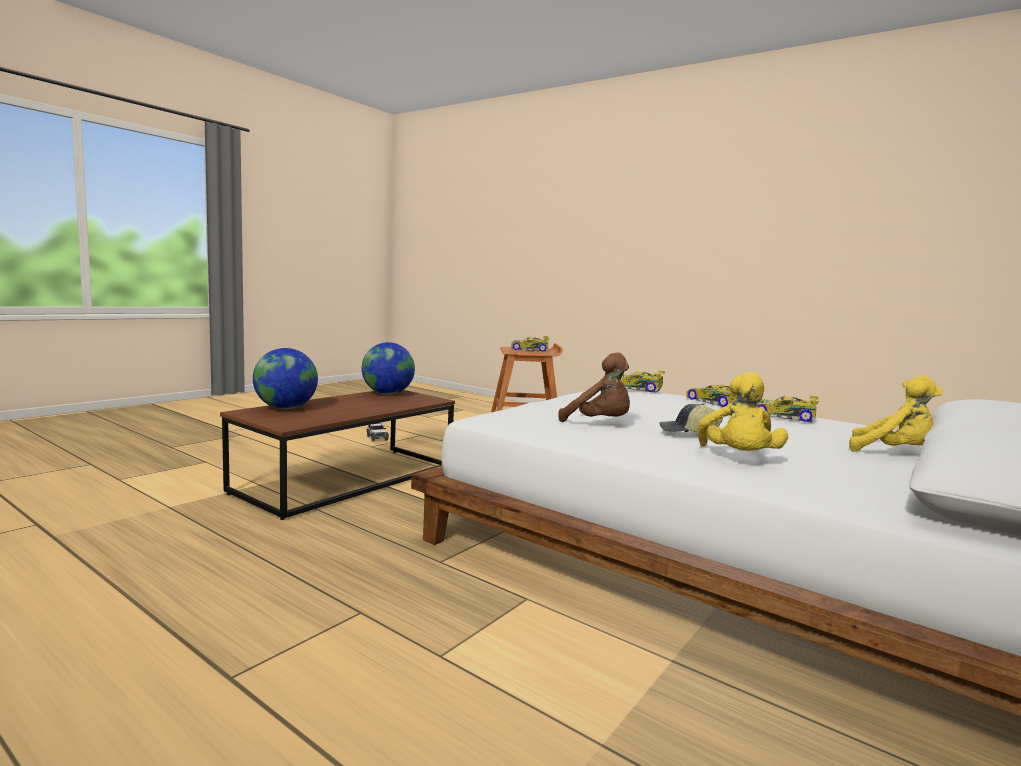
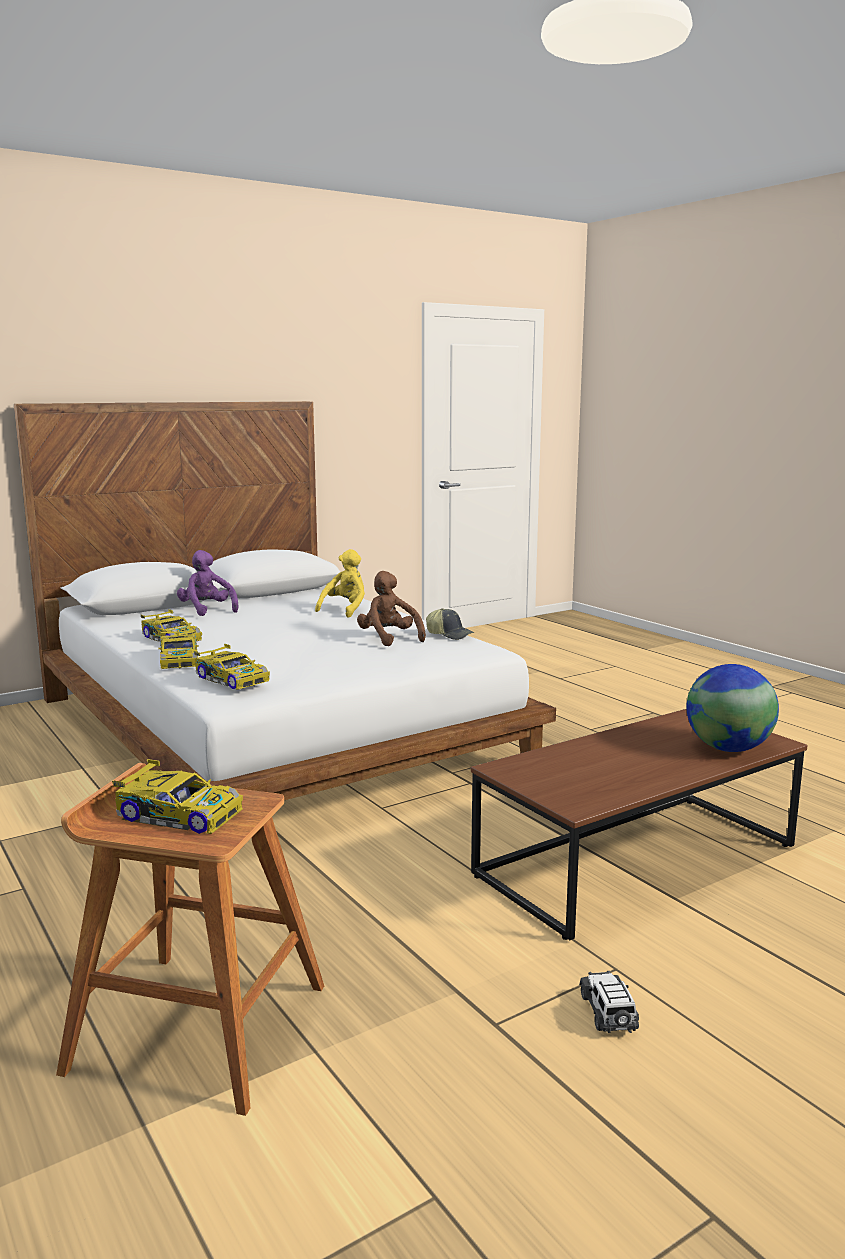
camera: 160 degrees left, 5 degrees up
(387, 394) = (586, 791): globe -> none
(688, 433) = (333, 624): cap -> cap (450, 635)
(893, 453) = (207, 610): yellow plush toy -> purple plush toy

